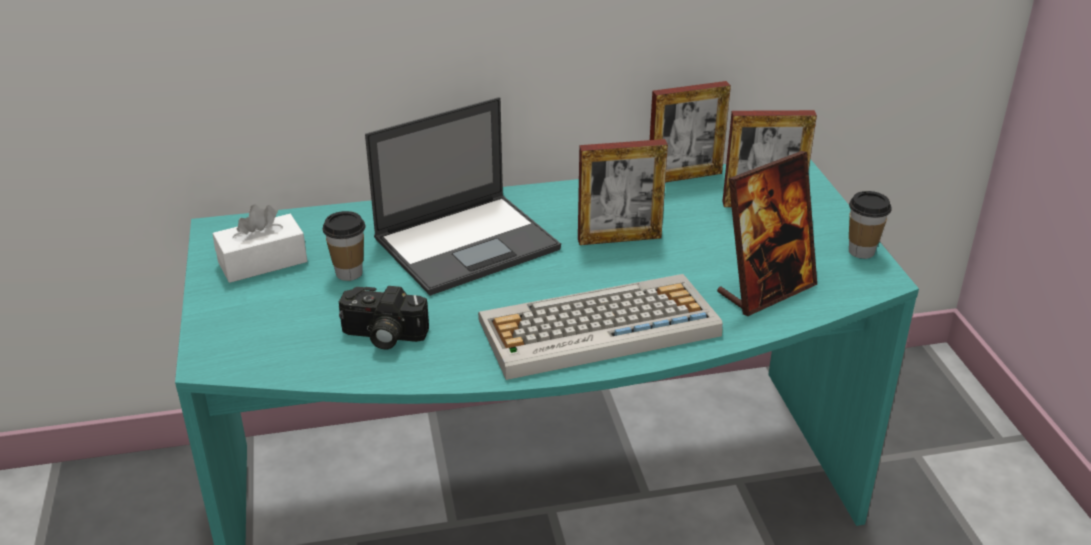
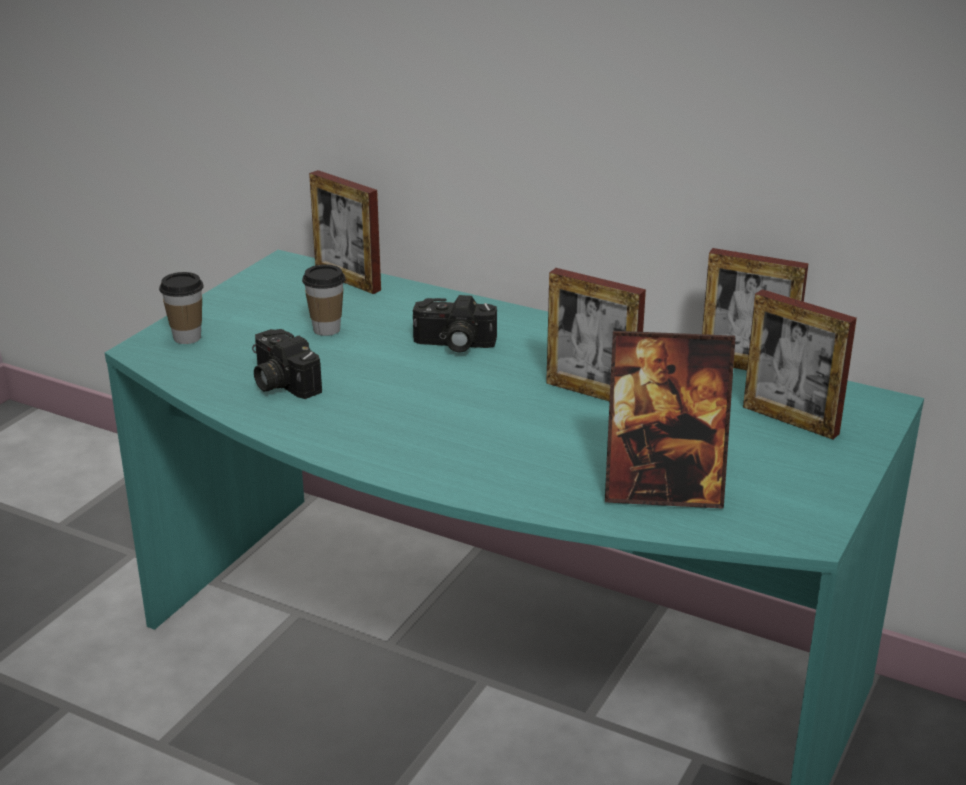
camera: 40 degrees right, 5 degrees down
(262, 262) = (278, 297): white tissue box -> none
(300, 223) = (347, 280): none -> picture frame
(468, 243) = (453, 344): laptop -> camera
(597, 329) = (452, 452): keyboard -> none
(861, 251) = (828, 503): cup -> cup (187, 338)

